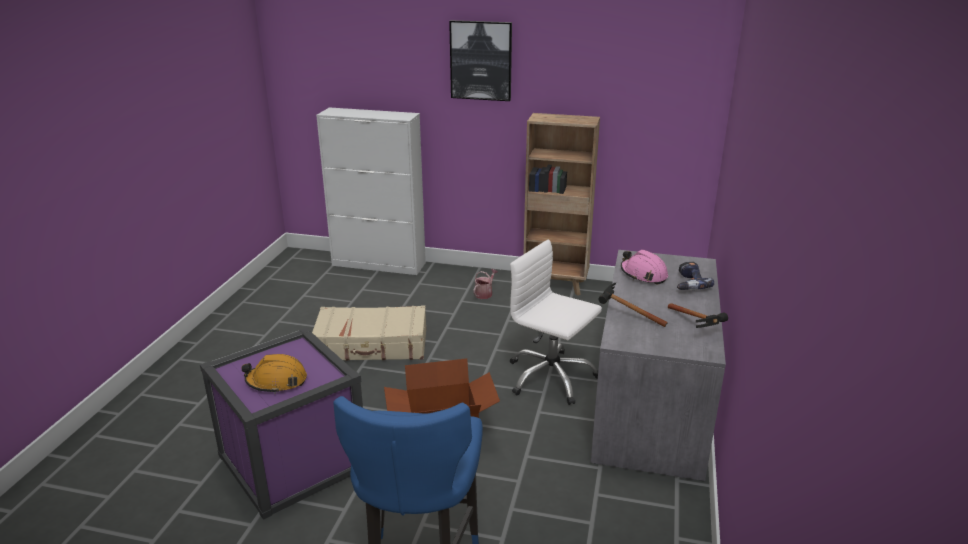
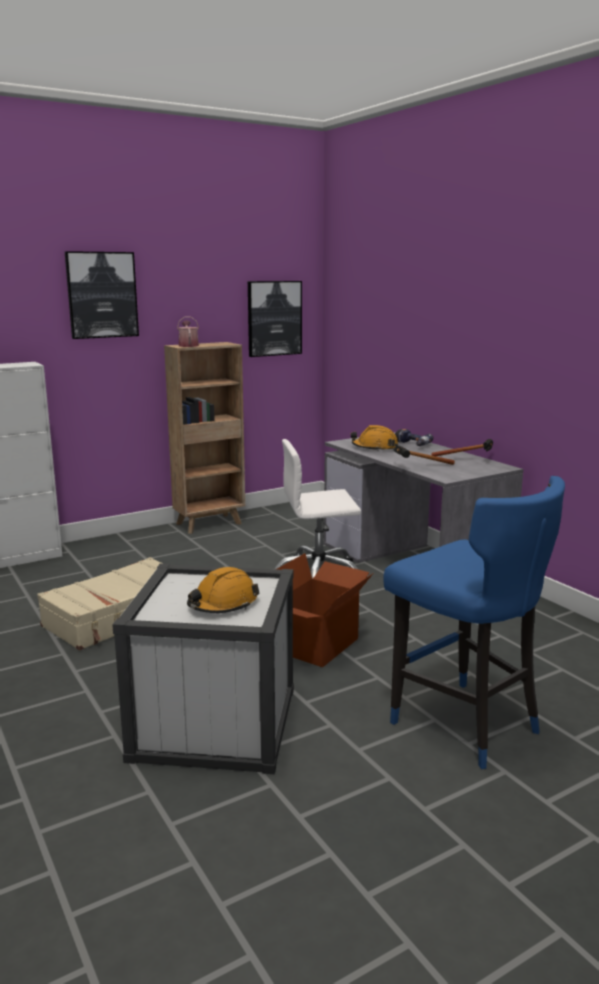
camera: 45 degrees left, 10 degrees down
(293, 461) = (214, 723): purple storage box -> white storage box
(485, 293) = (158, 547): watering can -> watering can (188, 345)
(643, 275) = (375, 448): pink hard hat -> orange hard hat
(663, 97) = (274, 318): none -> picture

